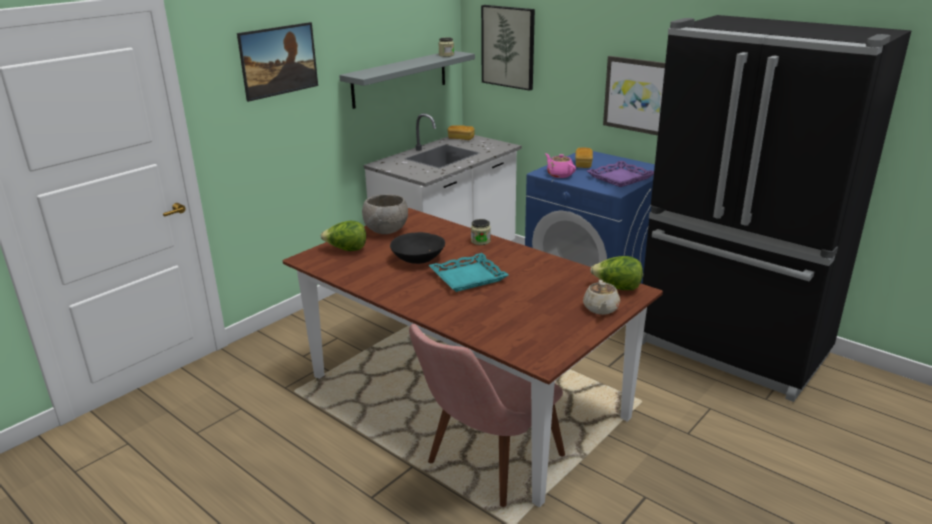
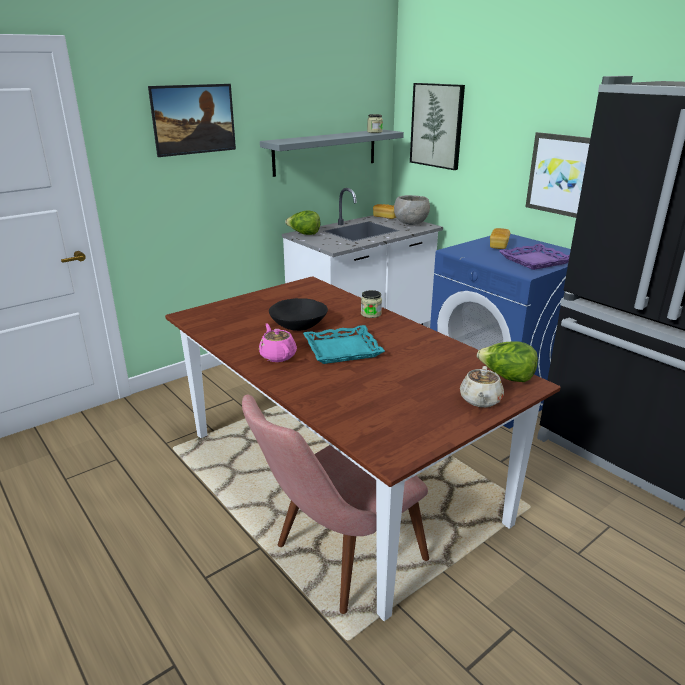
camera: 10 degrees right, 0 degrees up
(346, 250) = (231, 310): lettuce -> lettuce (304, 234)
(387, 231) = (280, 296): grey bowl -> grey bowl (411, 224)
(559, 175) = (470, 253): pink teapot -> pink teapot (277, 356)

